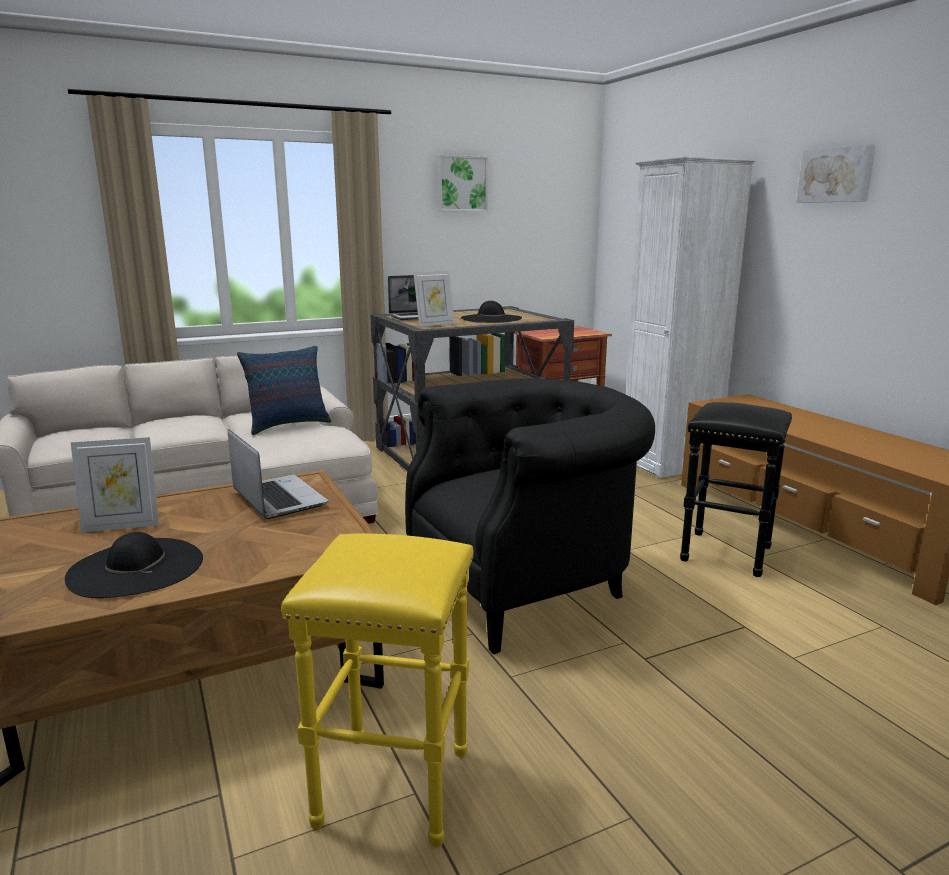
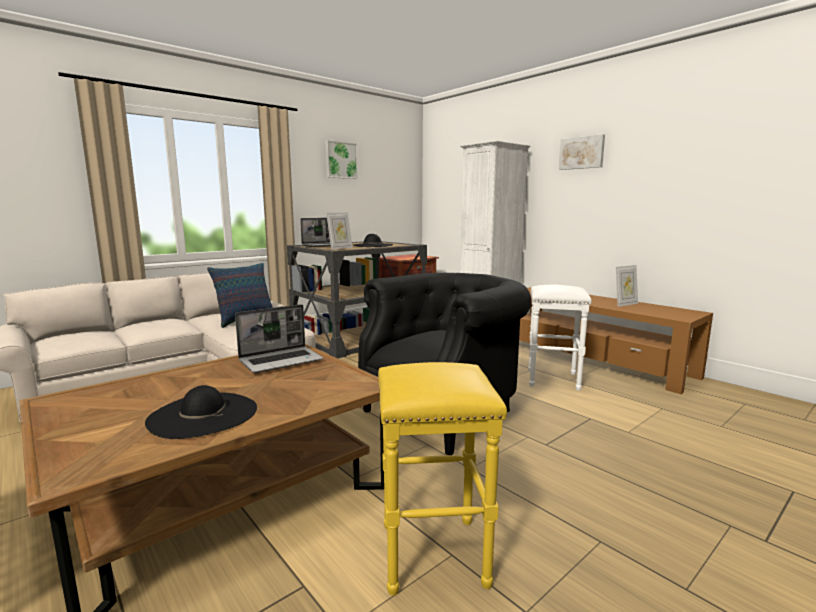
camera: 15 degrees left, 5 degrees down
(122, 525) = (167, 389): picture frame -> picture frame (625, 304)
(277, 498) = (281, 361): laptop -> laptop turned 105 degrees clockwise
(727, 554) = (554, 380): black stool -> white stool

